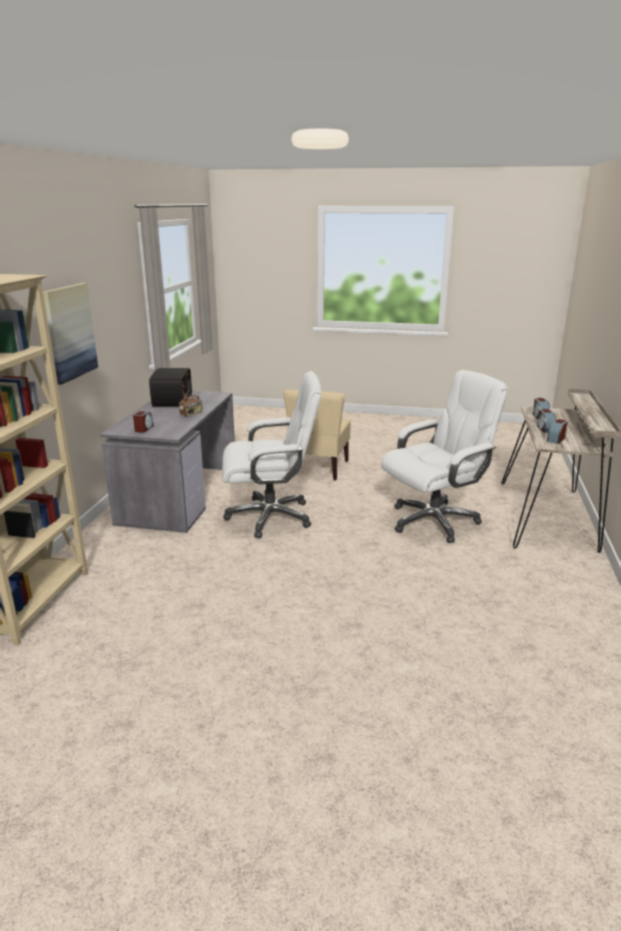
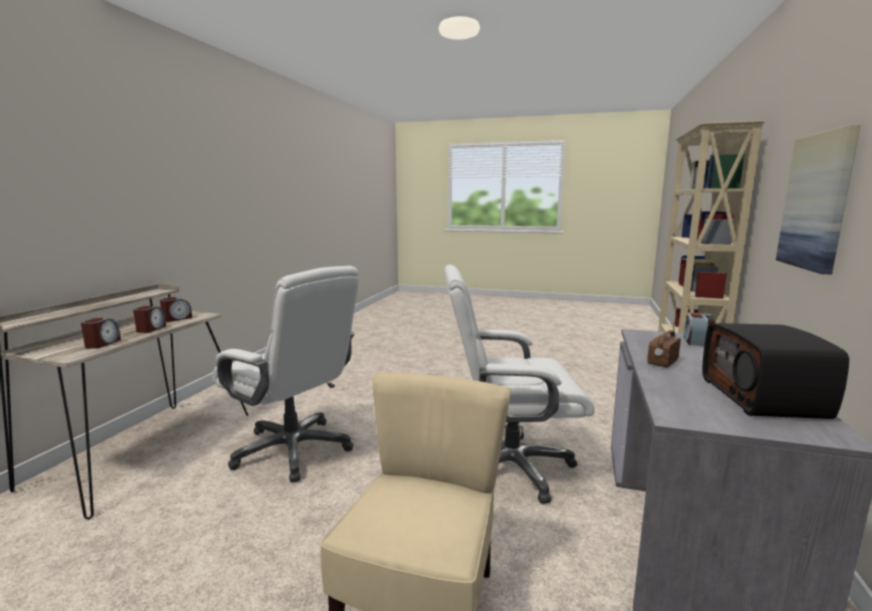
camera: 175 degrees left, 10 degrees down
(434, 520) = (294, 450): white office chair -> white office chair turned 120 degrees counterclockwise

